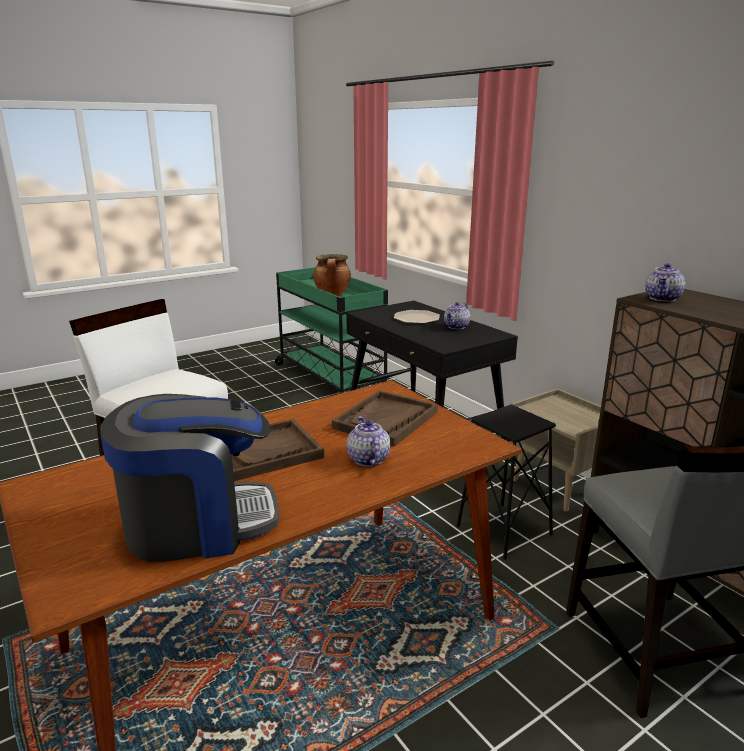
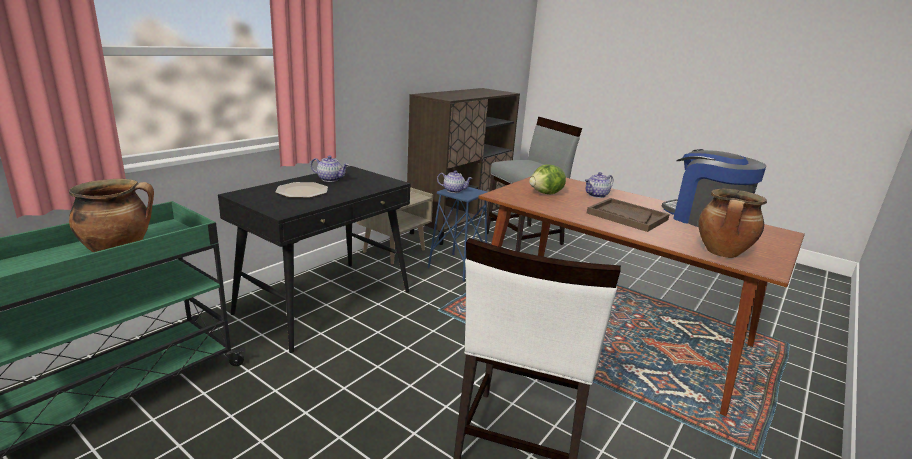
camera: 110 degrees left, 0 degrees up
(97, 475) = (722, 253): none -> cooking pot
(386, 420) = (546, 193): brown tray -> lettuce
(504, 530) = (458, 267): black stool -> blue stool
(663, 298) = (444, 97): teapot -> teapot (454, 190)

